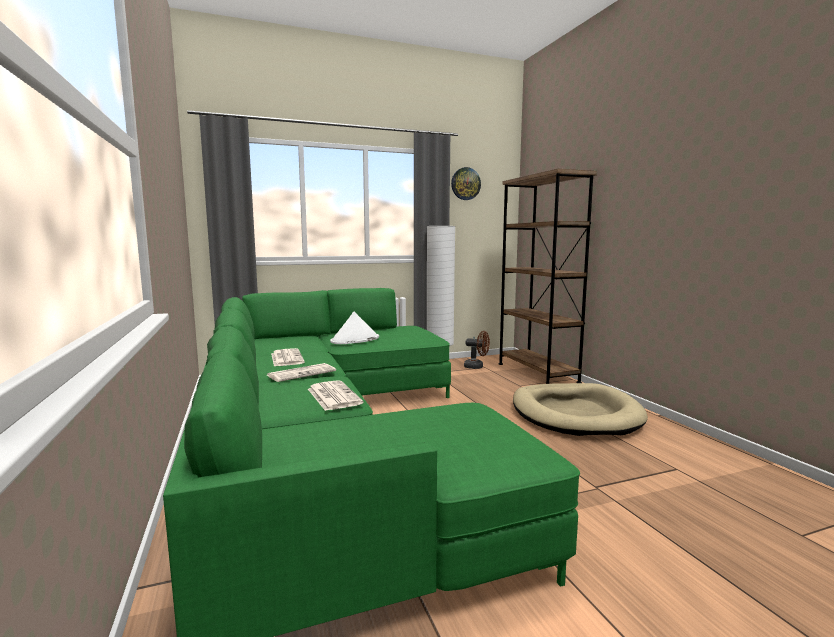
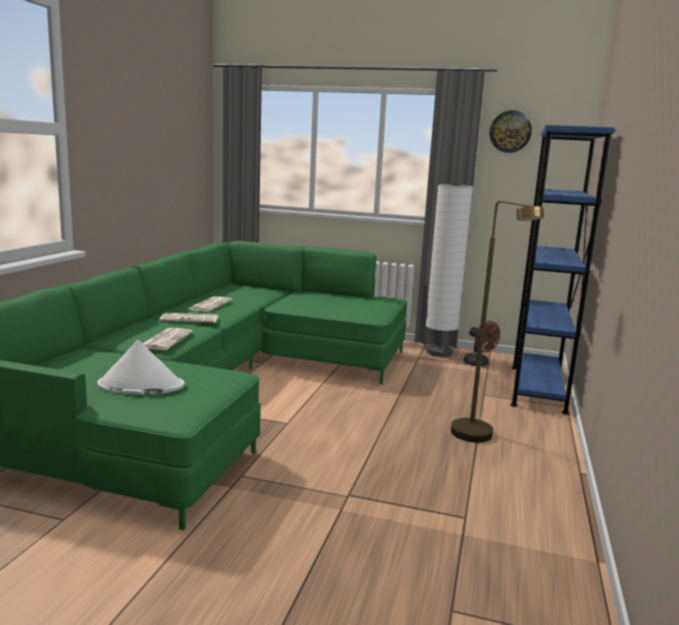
camera: 35 degrees right, 5 degrees up
(355, 340) = (300, 301): white hat -> white hat (140, 386)
(537, 373) = (537, 388): brown bookcase -> blue bookcase
(574, 414) = (478, 438): beige dog bed -> brown floor lamp

